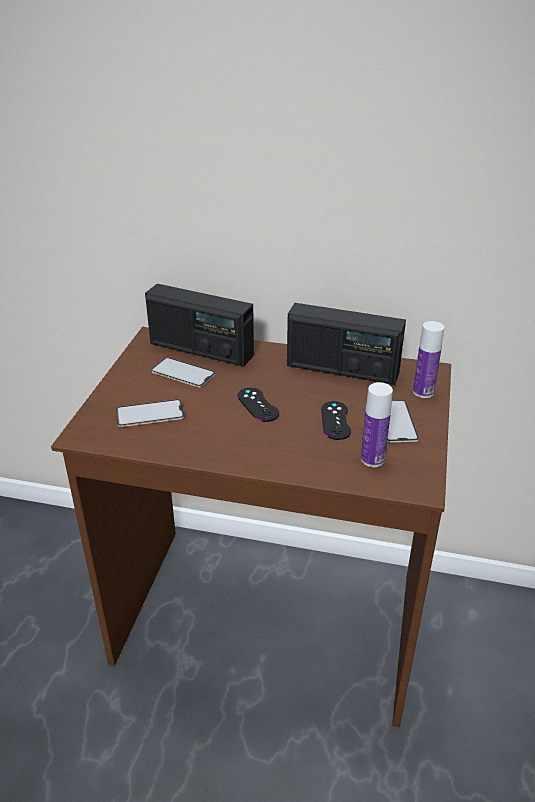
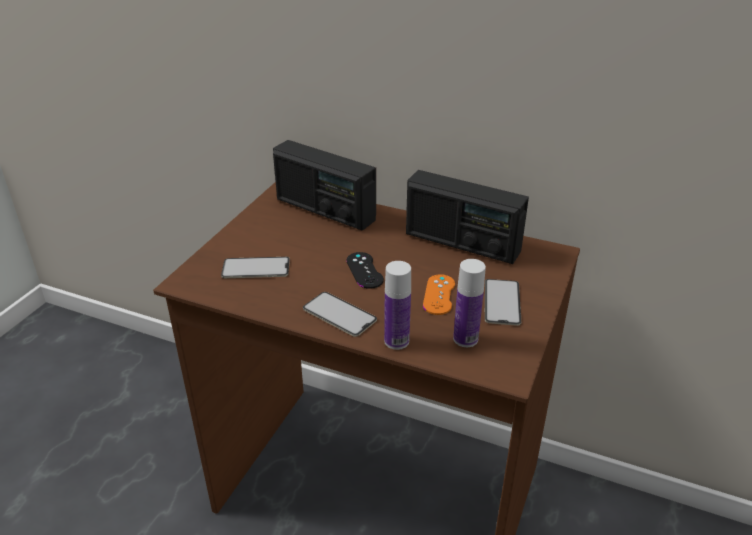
camera: 10 degrees right, 0 degrees up
(183, 373) = (300, 231): phone -> phone (339, 314)
(335, 420) = (439, 294): black game controller -> orange game controller
(423, 392) = (540, 274): bottle -> bottle (396, 341)

